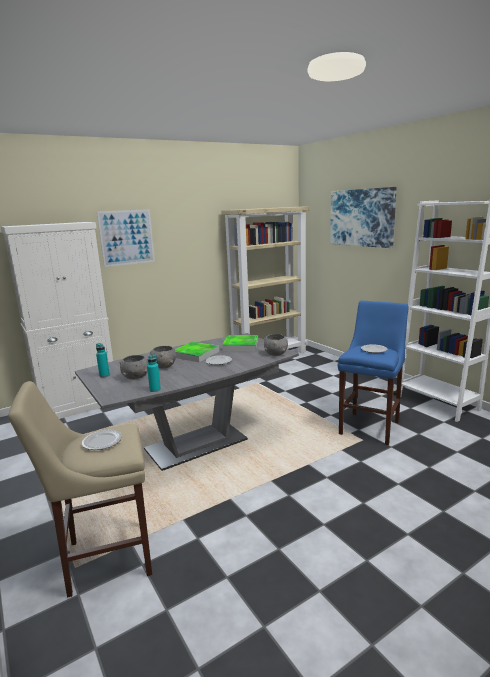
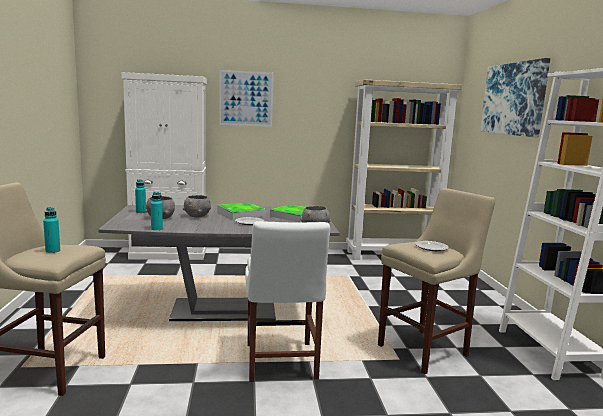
camera: 25 degrees right, 5 degrees down
(102, 442) = (53, 251): plate -> turquoise bottle
(292, 474) = (281, 364): none -> white chair
(371, 426) = (426, 349): blue stool -> beige stool

